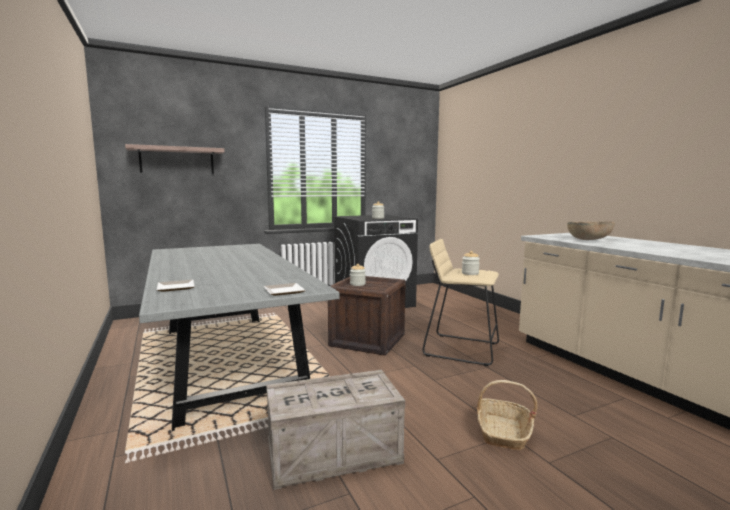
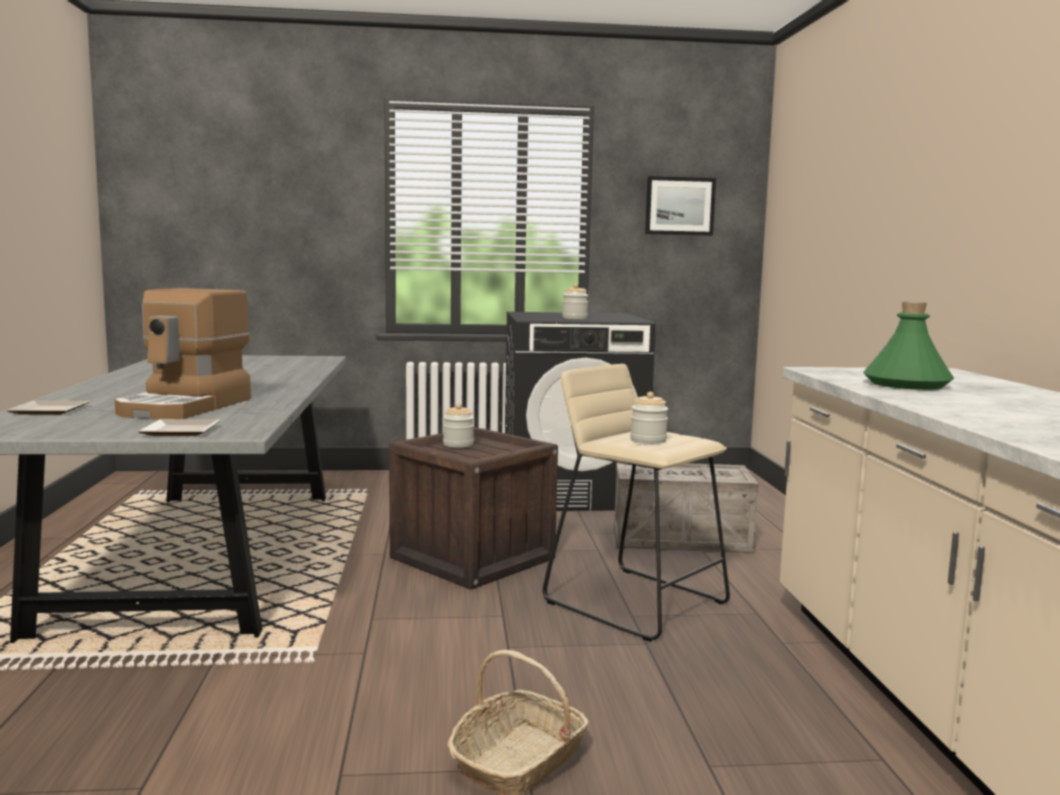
camera: 20 degrees right, 0 degrees up
(177, 160) = (225, 201): shelf -> none
(250, 277) = (186, 407): none -> coffee machine
(335, 452) = (194, 725): crate -> crate (682, 539)
(403, 163) = (679, 206): none -> picture
(589, 240) = (906, 384): brown bowl -> green bottle

